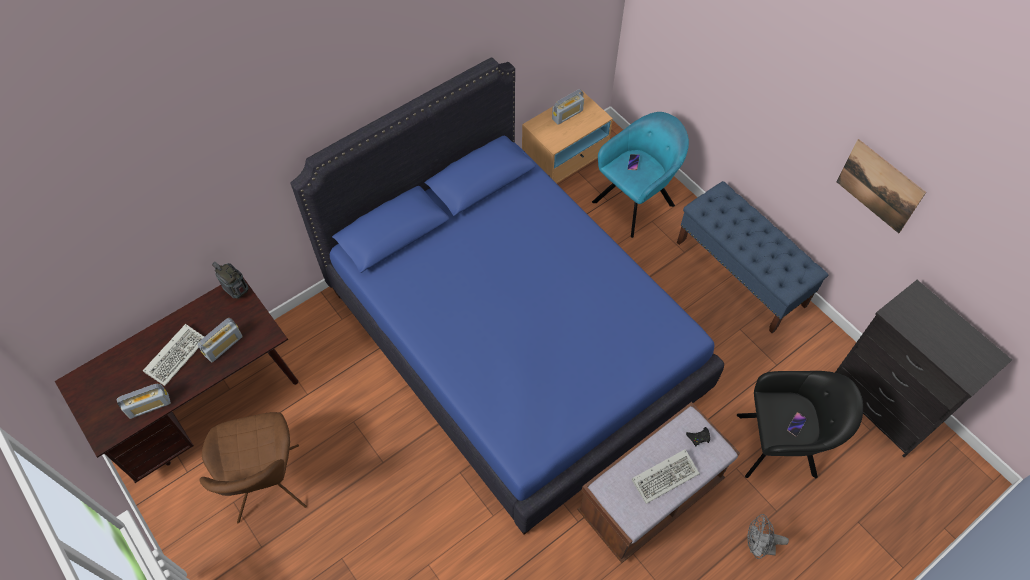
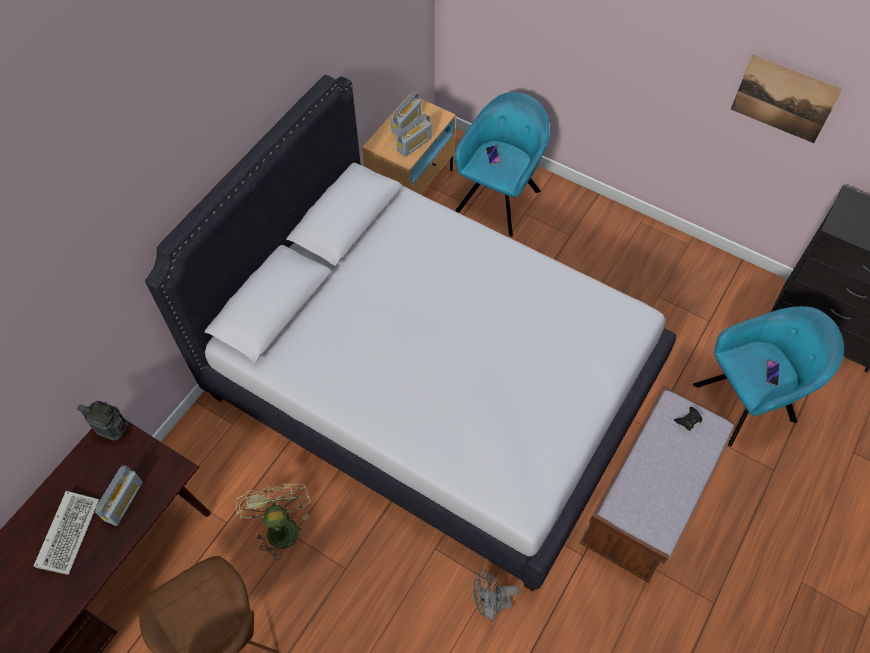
camera: 20 degrees left, 0 degrees up
(149, 406) = (58, 606): radio -> radio (414, 144)
(346, 411) = (280, 526): none -> green fan
(513, 341) = (433, 385): blue bed -> white bed
(665, 475) = (673, 472): keyboard -> none
(740, 274) = (635, 240): blue bench -> none
(757, 546) = (771, 513): grey fan -> grey fan (491, 604)
(780, 445) = (748, 401): black armchair -> turquoise armchair

